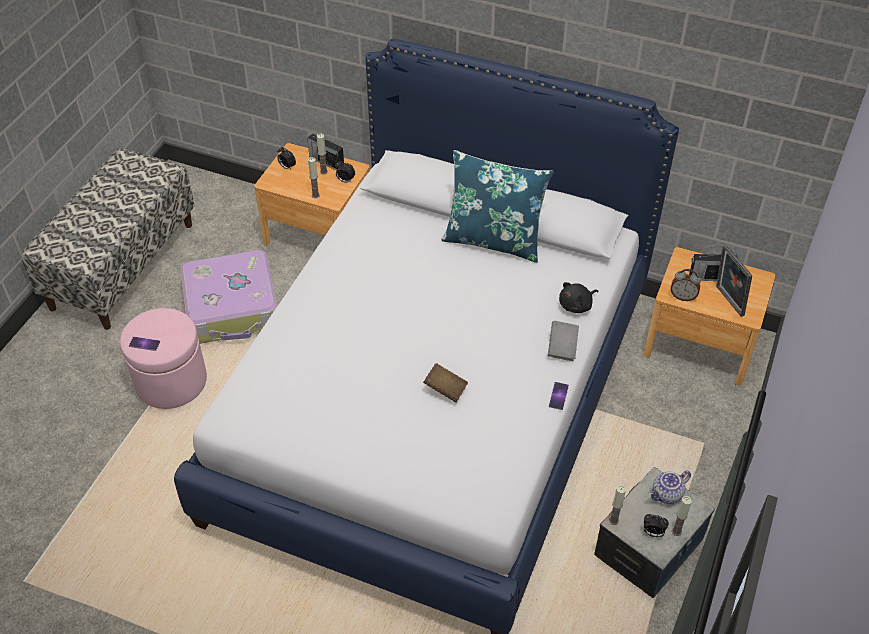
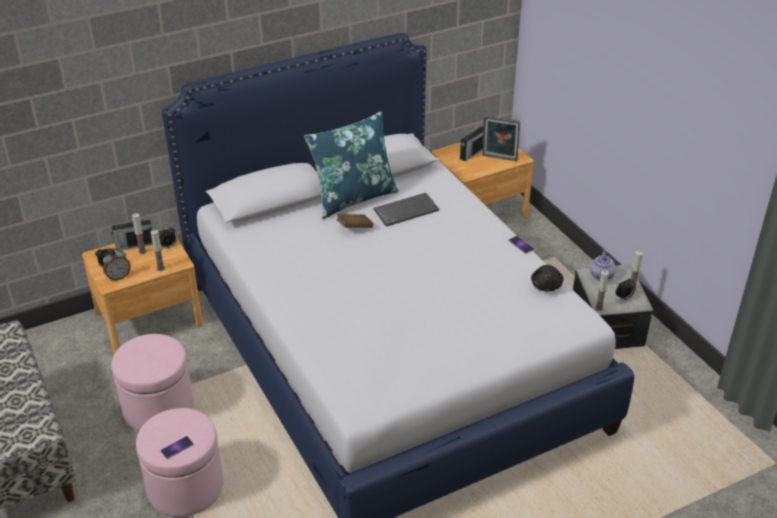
camera: 50 degrees left, 10 degrees down
(233, 308) = (158, 408): suitcase -> pink ottoman
(445, 389) = (459, 287): brown book -> brown book (354, 228)
(517, 285) = (406, 210): none -> keyboard
(562, 347) = (483, 221): grey book -> none
(577, 305) = (455, 197): black plush toy -> black plush toy (546, 285)
(683, 296) = (474, 171): alarm clock -> alarm clock (118, 277)

